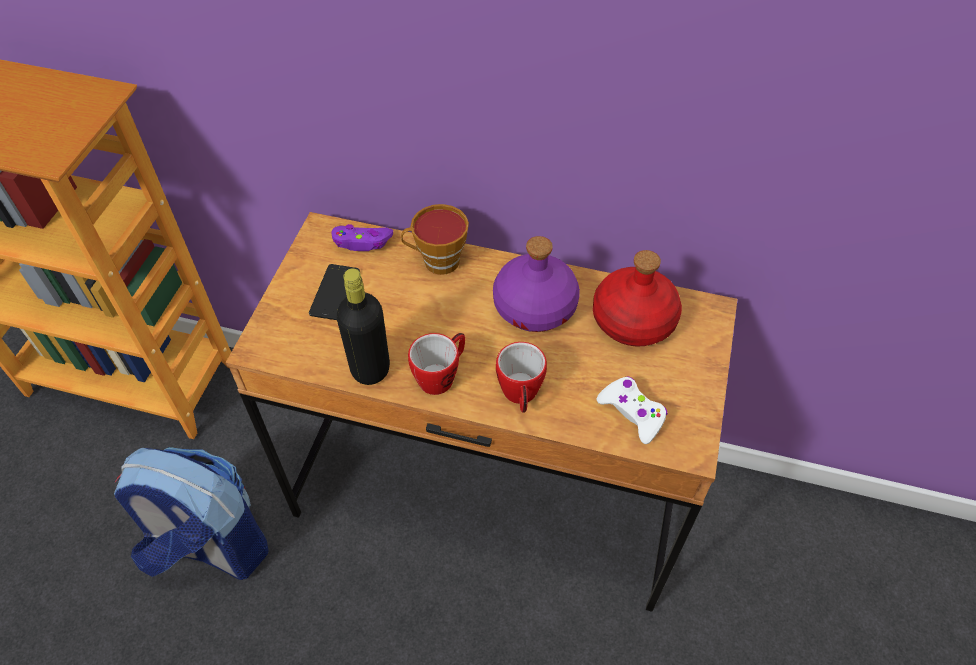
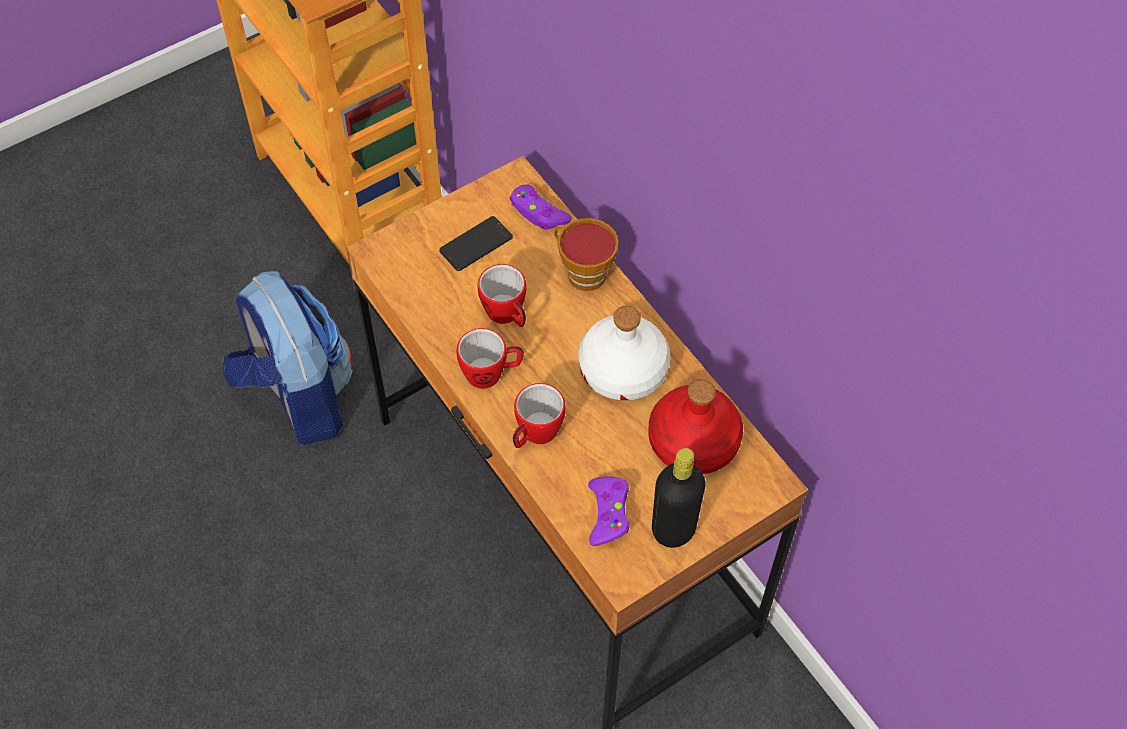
camera: 40 degrees right, 5 degrees up
(370, 368) = (444, 328): black bottle -> black bottle (673, 529)
(411, 326) = (507, 315): none -> mug
(535, 307) = (623, 371): purple bottle -> white bottle
(632, 412) = (608, 514): white game controller -> purple game controller

